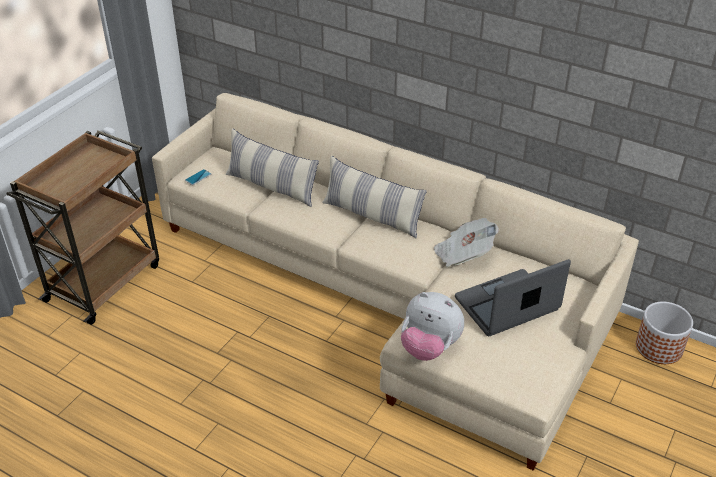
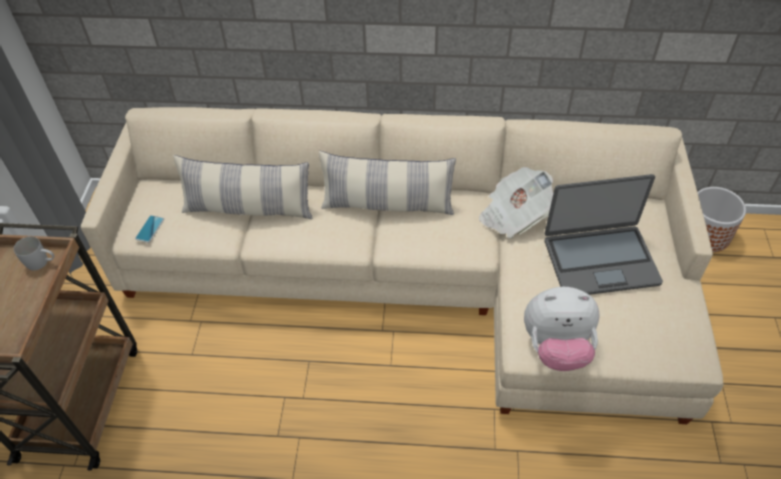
camera: 25 degrees left, 10 degrees up
(109, 161) = (42, 262): none -> white mug
(507, 305) = (600, 260): laptop -> laptop turned 135 degrees counterclockwise

